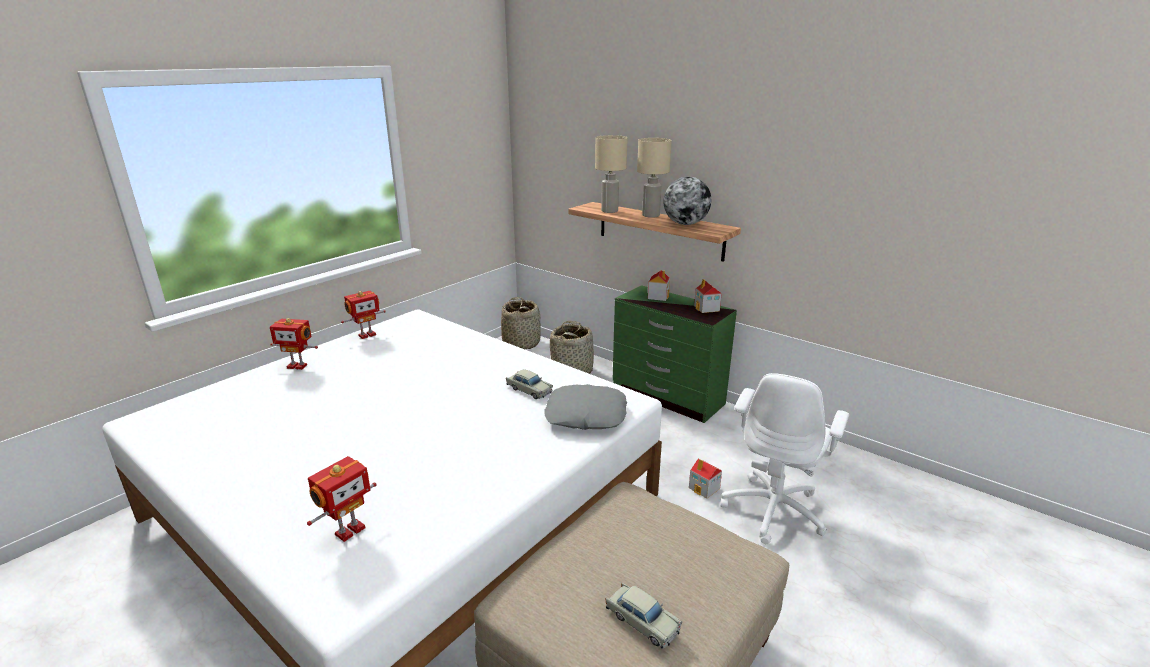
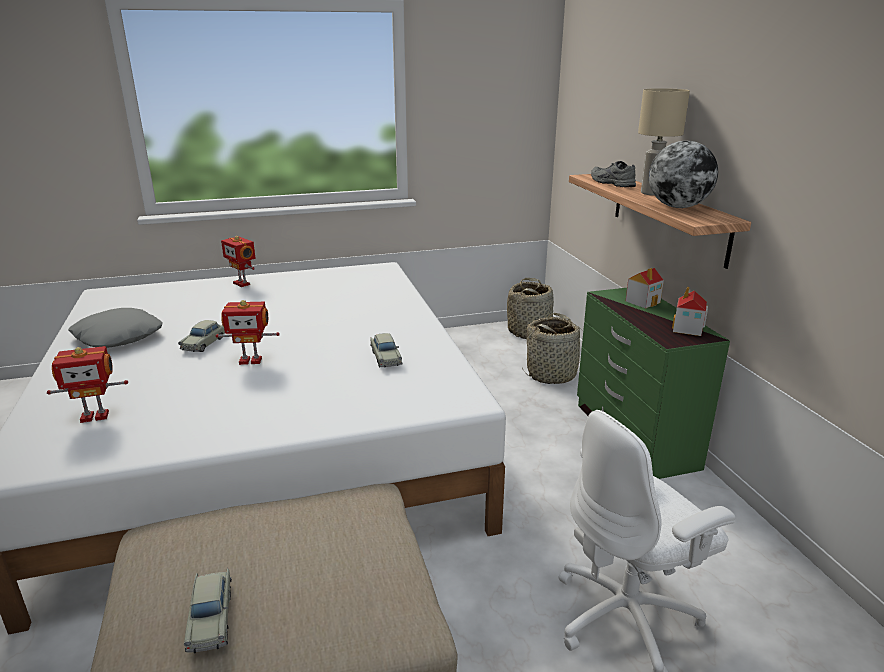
camera: 35 degrees right, 0 degrees up
(351, 430) = (205, 343): none -> beige toy car
(367, 335) = (324, 273): toy robot -> toy robot (250, 360)
(586, 415) = (402, 398): grey pillow -> grey pillow (117, 336)
(609, 211) = (610, 183): beige table lamp -> grey shoe
(704, 488) = (564, 551): toy house -> none

